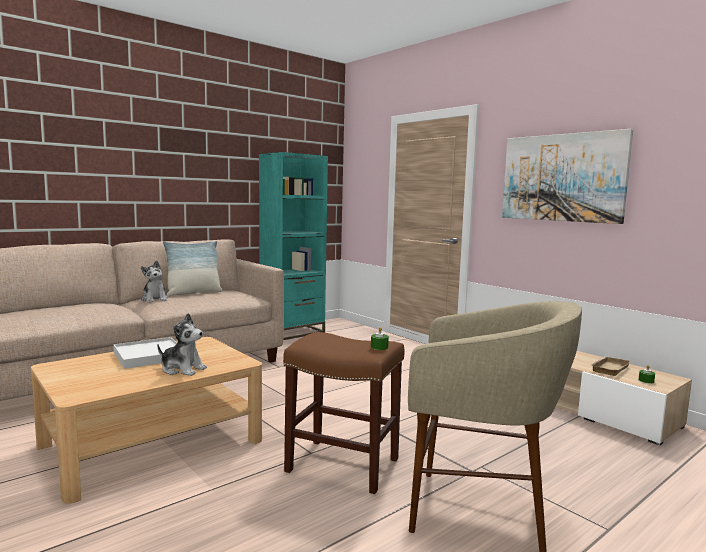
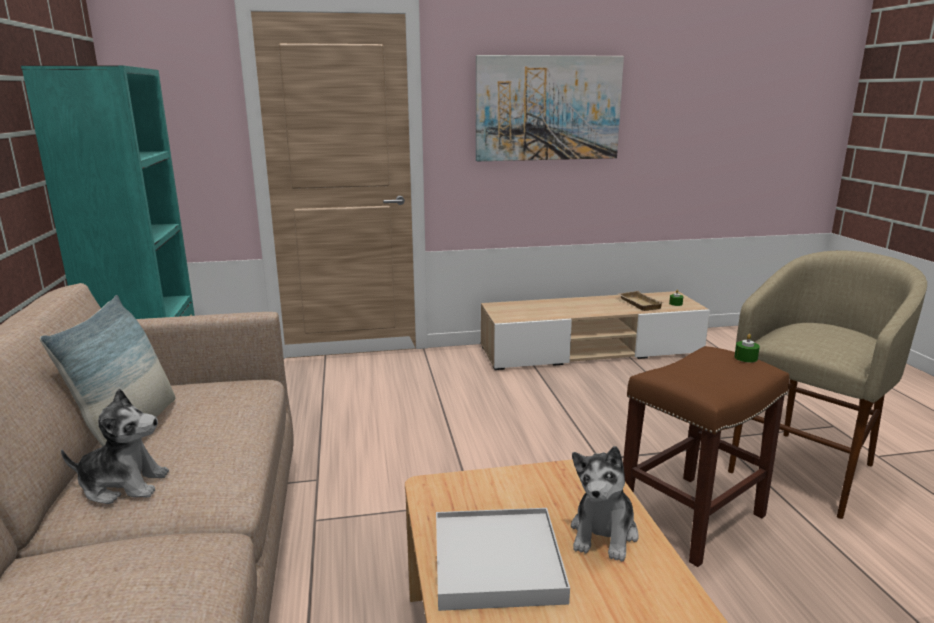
camera: 60 degrees left, 10 degrees up
(182, 369) = (604, 533): plush toy -> plush toy turned 150 degrees clockwise

